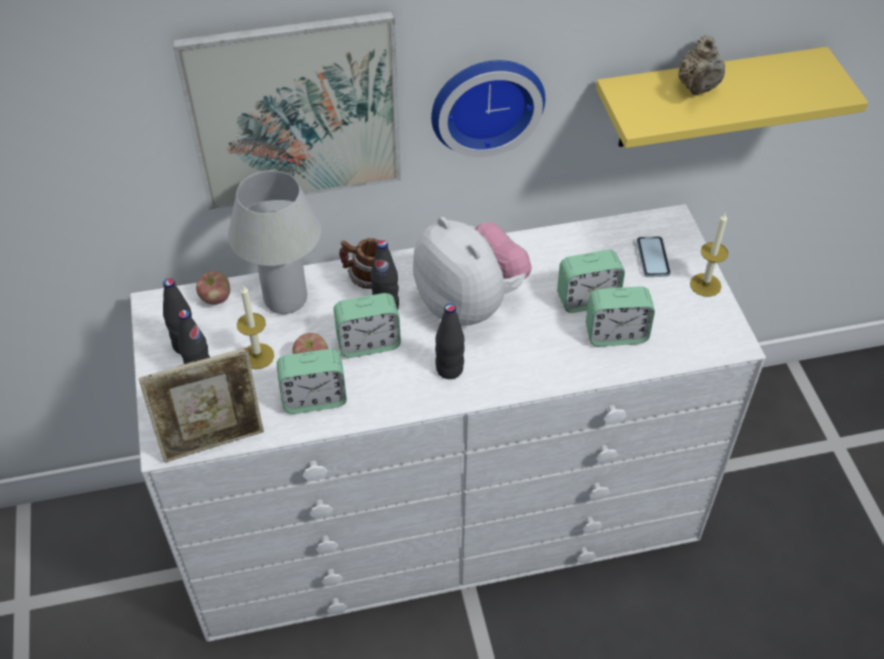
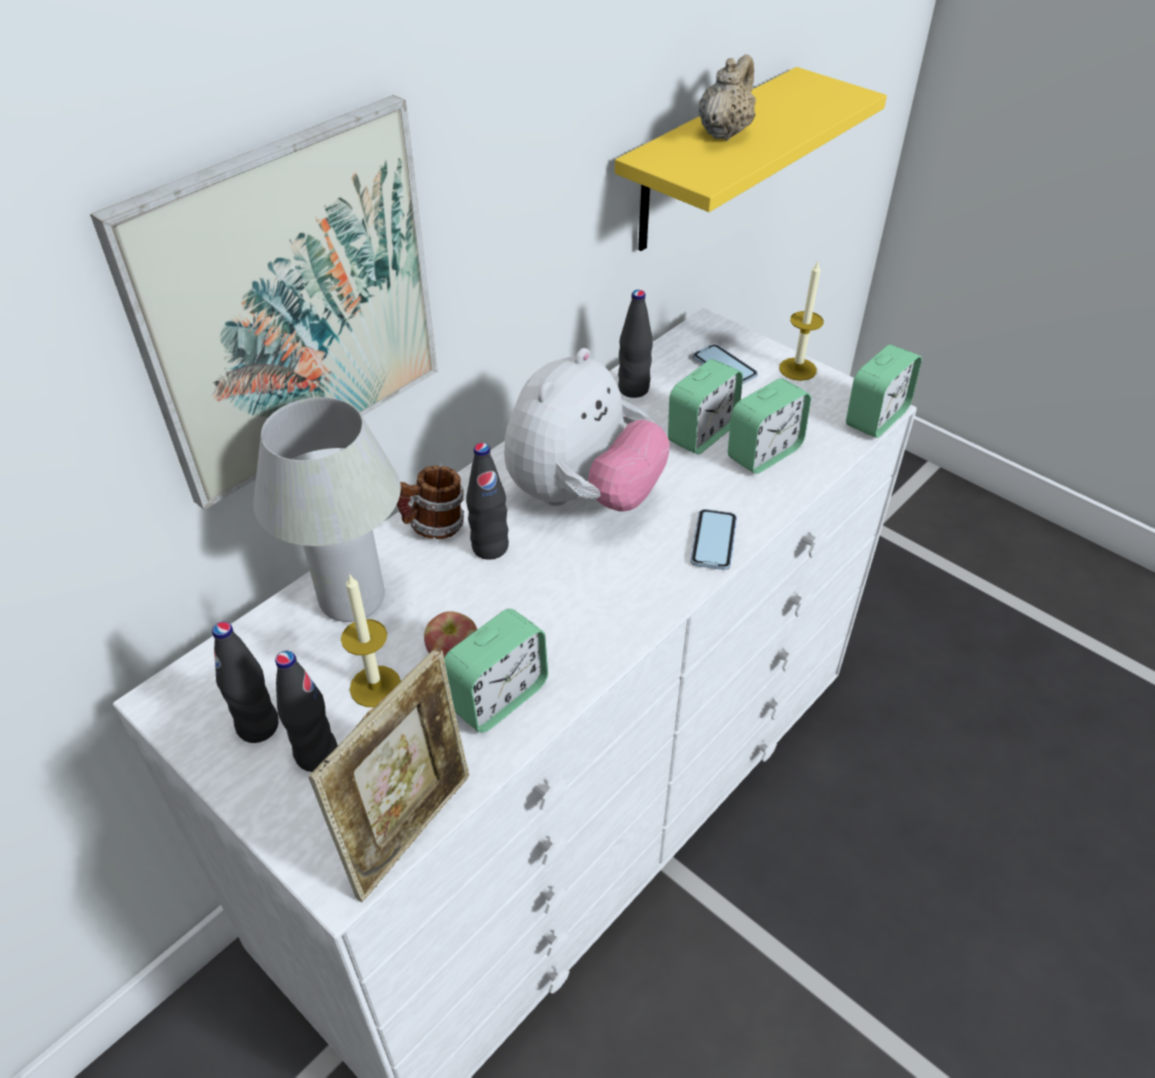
camera: 35 degrees left, 5 degrees down
(216, 298) = (253, 646): apple -> none
(368, 343) = (506, 597): alarm clock -> alarm clock (876, 418)
(449, 369) = (629, 576): black bottle -> black bottle (633, 389)
(470, 303) = (583, 496): plush toy -> plush toy turned 105 degrees clockwise
(485, 102) = (510, 224): wall clock -> none
(522, 375) = (713, 541): none -> phone
(697, 88) = (725, 133): beige teapot -> beige teapot turned 135 degrees counterclockwise

